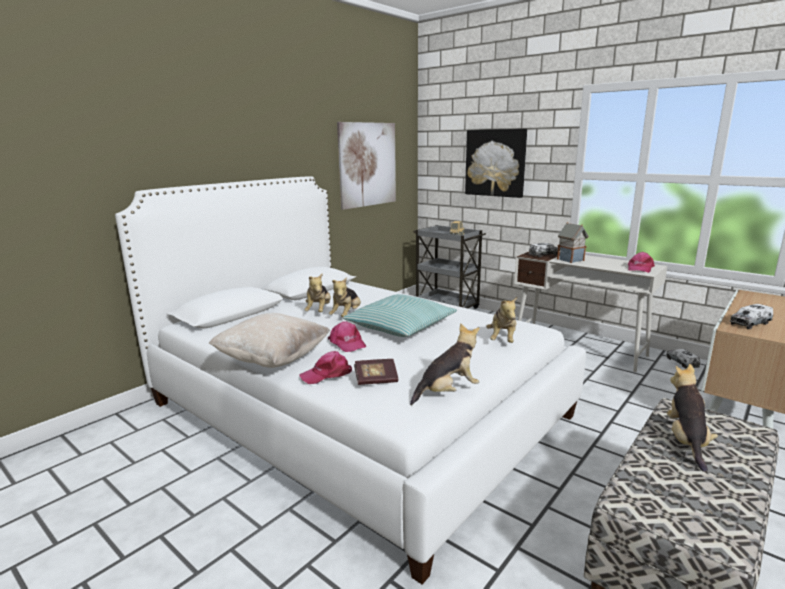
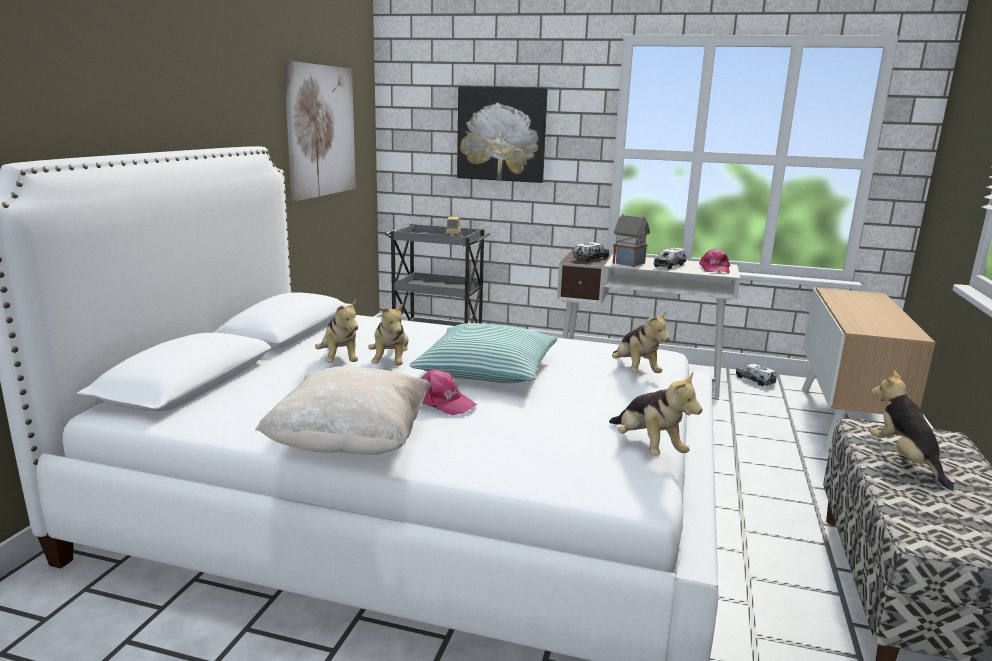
camera: 25 degrees left, 0 degrees up
(327, 374) = (463, 451): pink cap -> none
(376, 380) = (544, 447): book -> none
(447, 392) = (647, 447): plush toy -> plush toy turned 120 degrees clockwise
(750, 323) = (867, 323): toy truck -> toy truck (669, 265)

